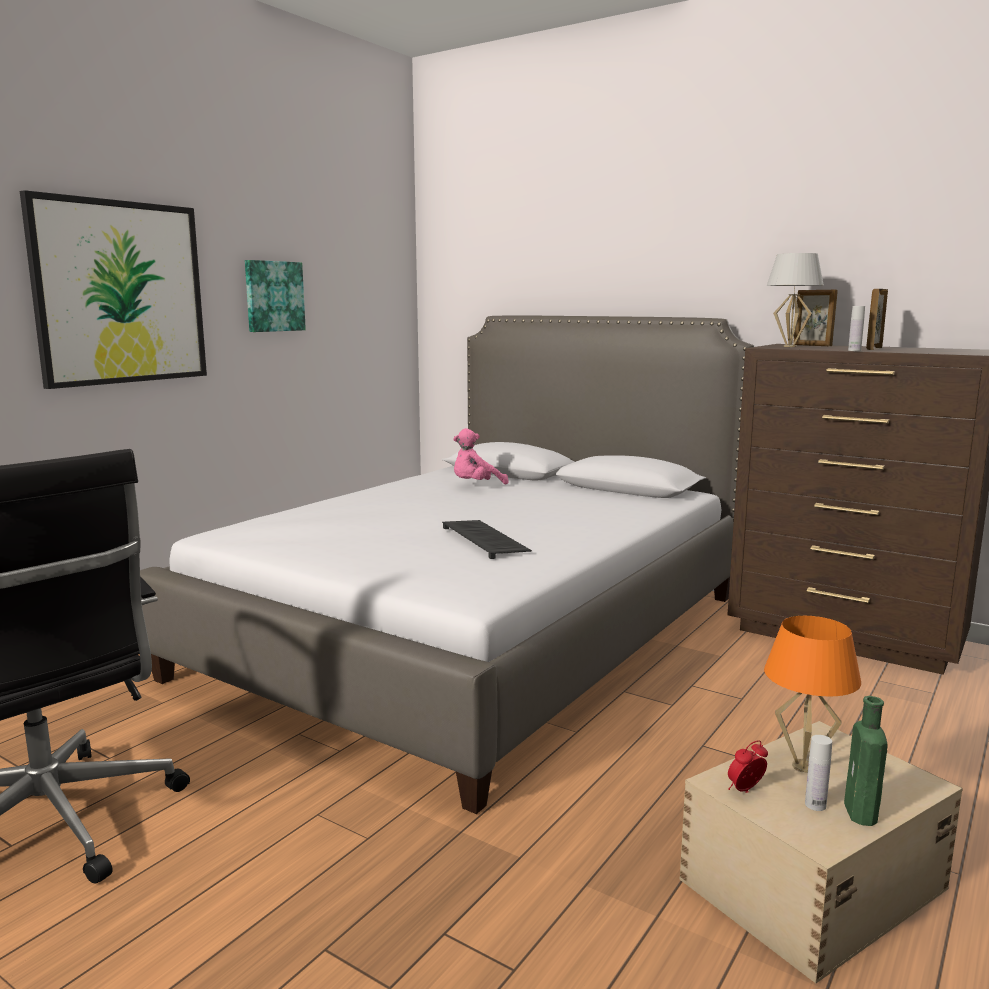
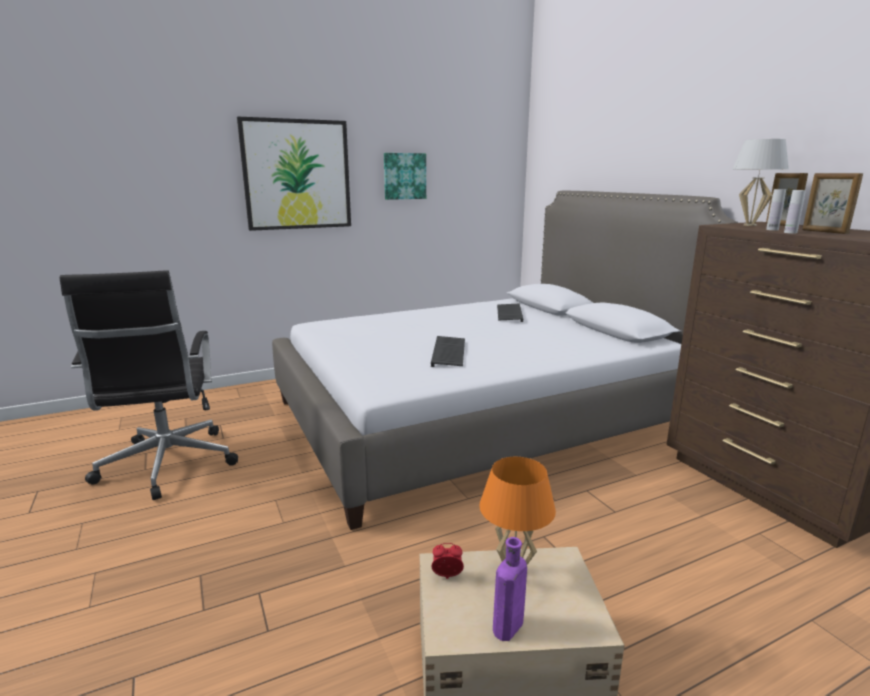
camera: 30 degrees right, 5 degrees up
(476, 485) = (508, 313): pink plush toy -> keyboard
(815, 805) = (482, 607): white bottle -> white bottle (772, 229)
(861, 814) = (506, 629): green bottle -> purple bottle
(874, 349) = (824, 232): picture frame -> picture frame turned 90 degrees counterclockwise

